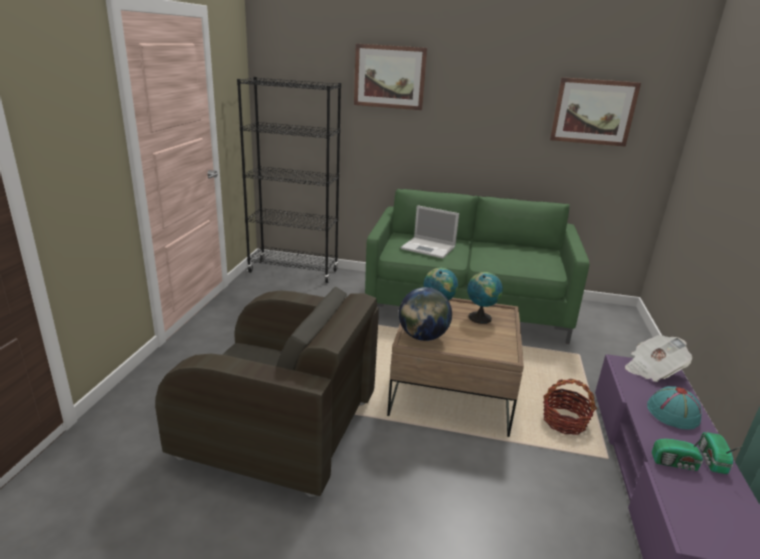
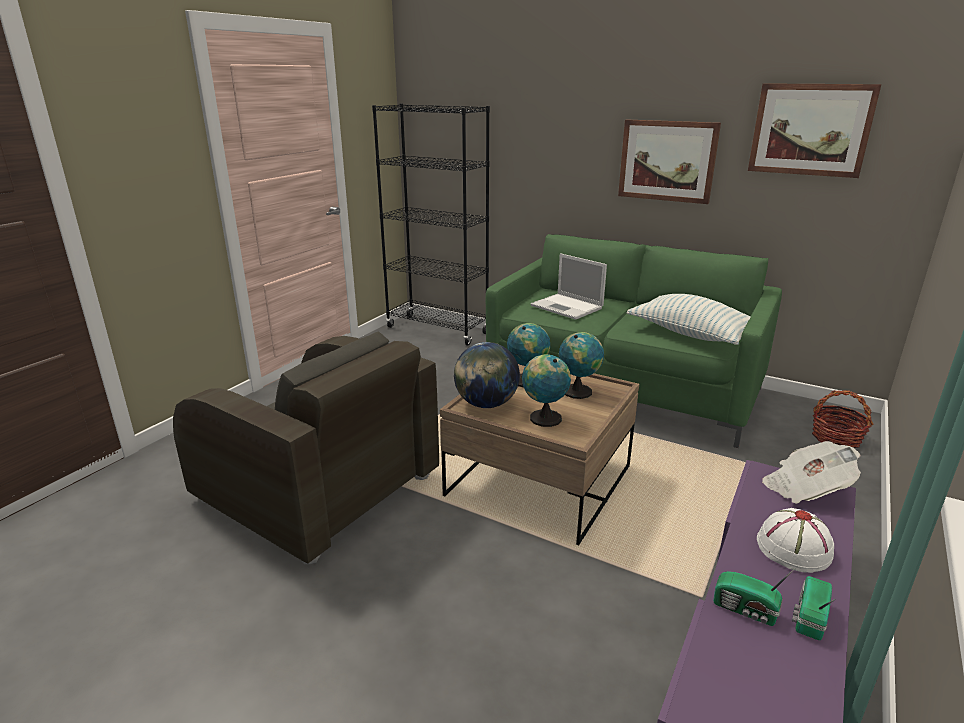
camera: 20 degrees right, 0 degrees up
(389, 77) = (545, 96): picture -> picture (667, 161)
(472, 342) = (543, 417): none -> globe
(531, 263) = (692, 334): none -> pillow
(564, 421) = (668, 541): basket -> basket (836, 438)
(673, 414) = (793, 548): turquoise hat -> white hat

